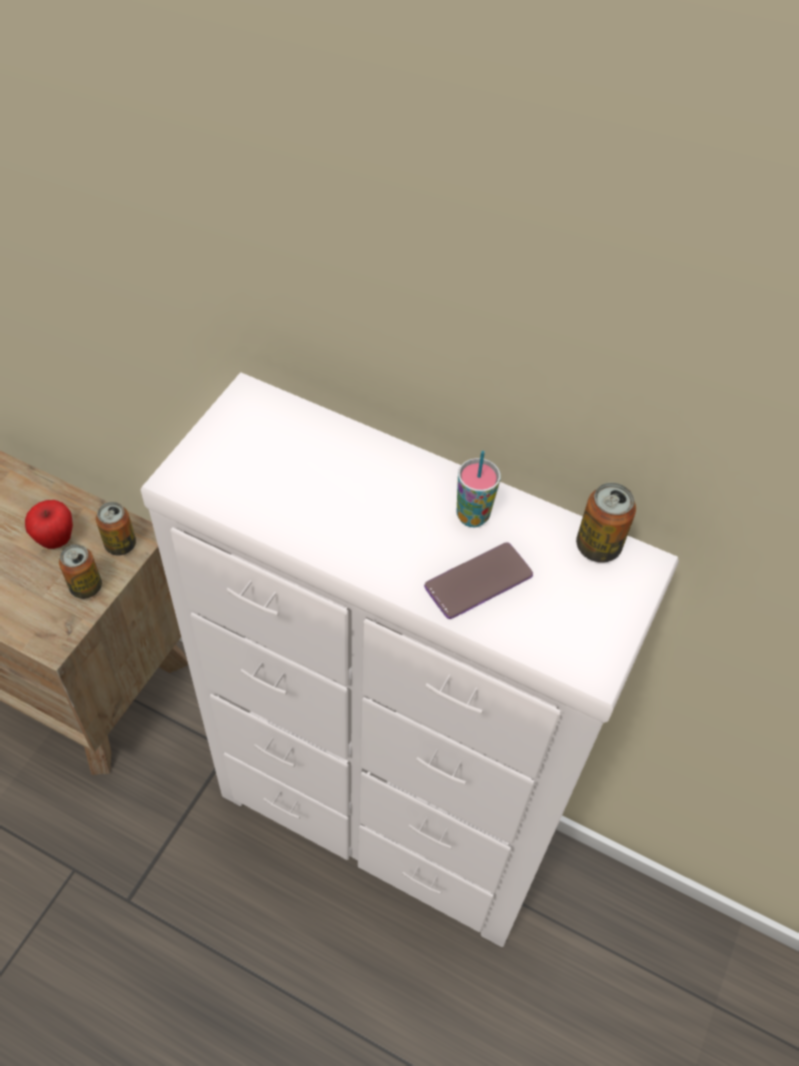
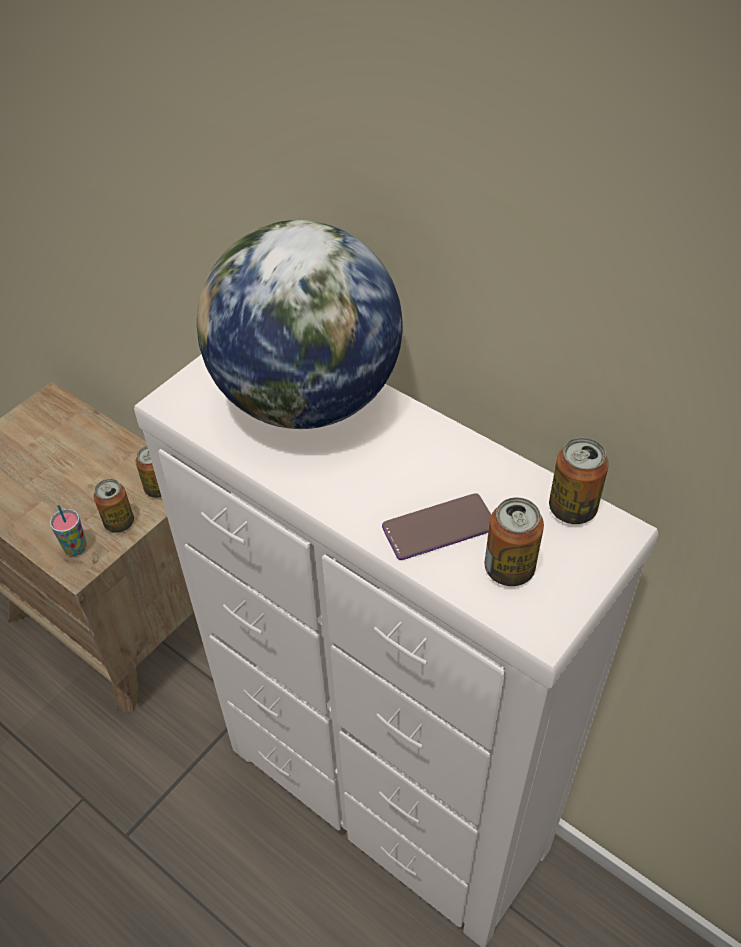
camera: 15 degrees right, 5 degrees down
(55, 539) = (102, 477): apple -> none
(318, 462) = (306, 400): none -> globe
(472, 516) = (447, 465): cup -> cup (76, 548)
(552, 614) = (509, 569): none -> can

